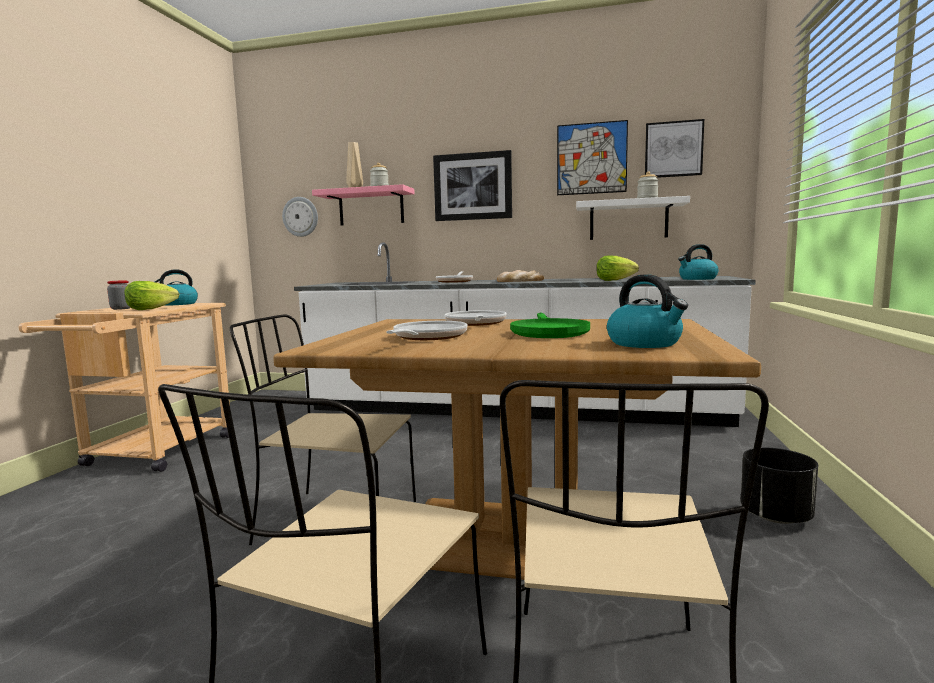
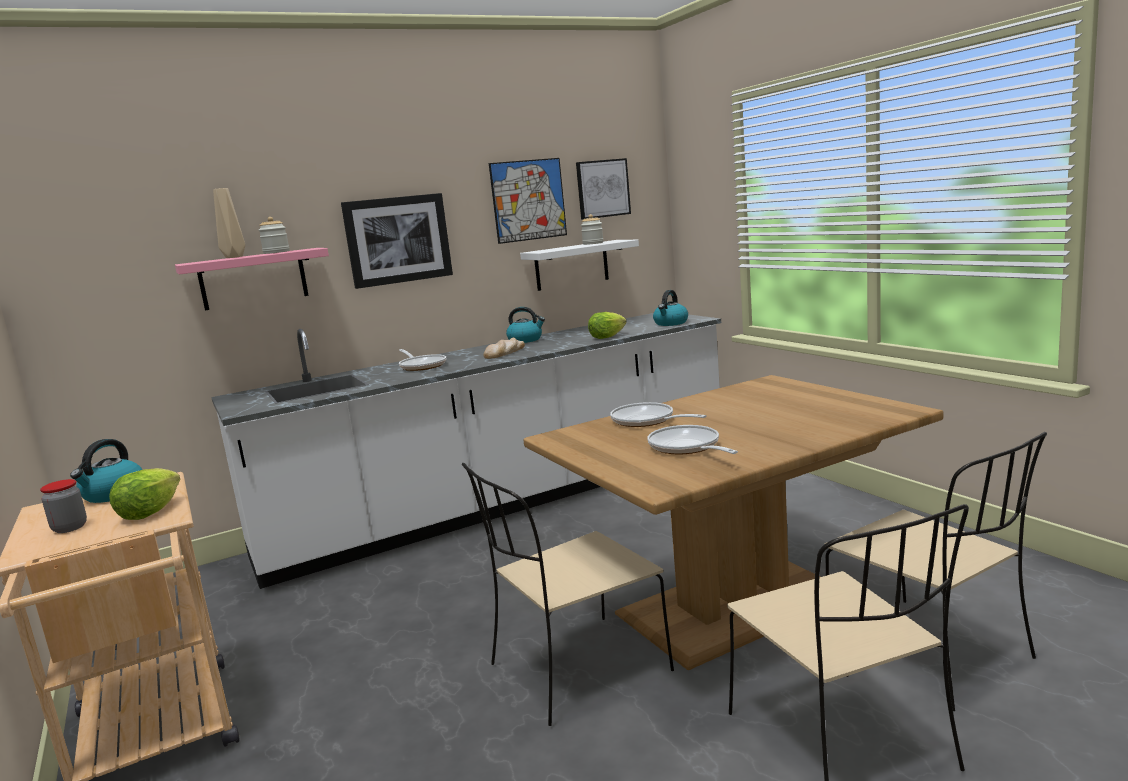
camera: 40 degrees left, 5 degrees up
(300, 216) = (126, 305): wall clock -> none
(548, 331) = (742, 415): green frying pan -> none
(645, 343) = (845, 410): kettle -> kettle (526, 340)
(775, 516) = (837, 514): black planter -> none

